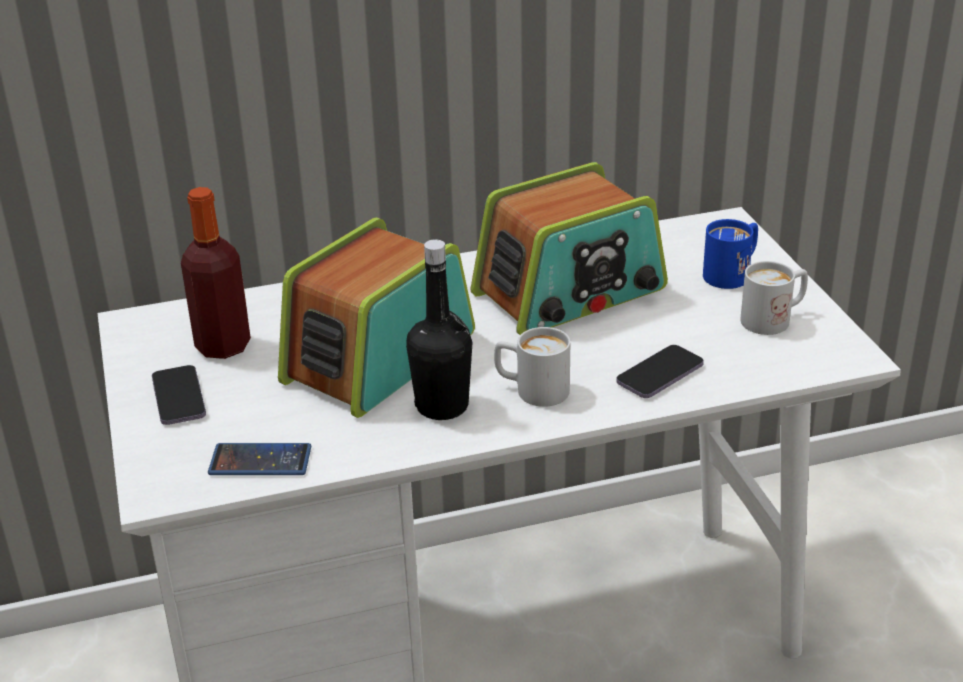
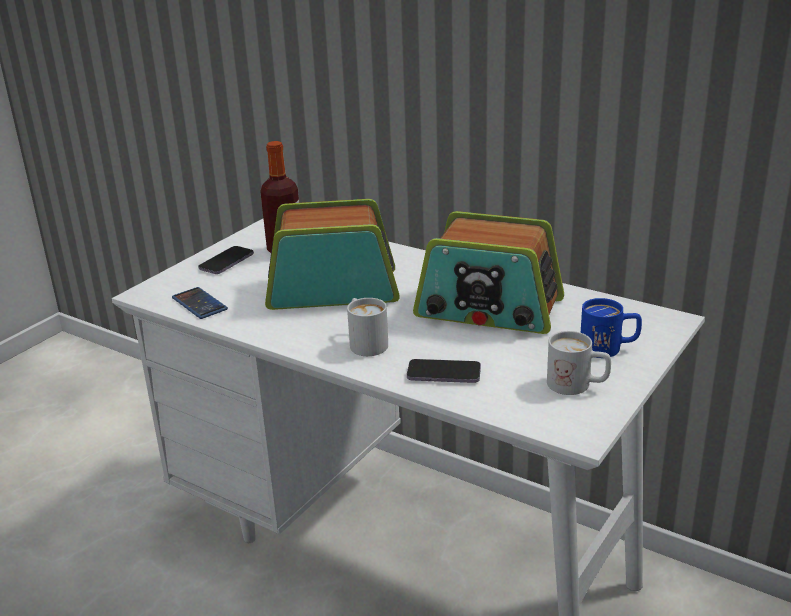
camera: 50 degrees right, 5 degrees down
(442, 406) = (312, 325): black bottle -> none

